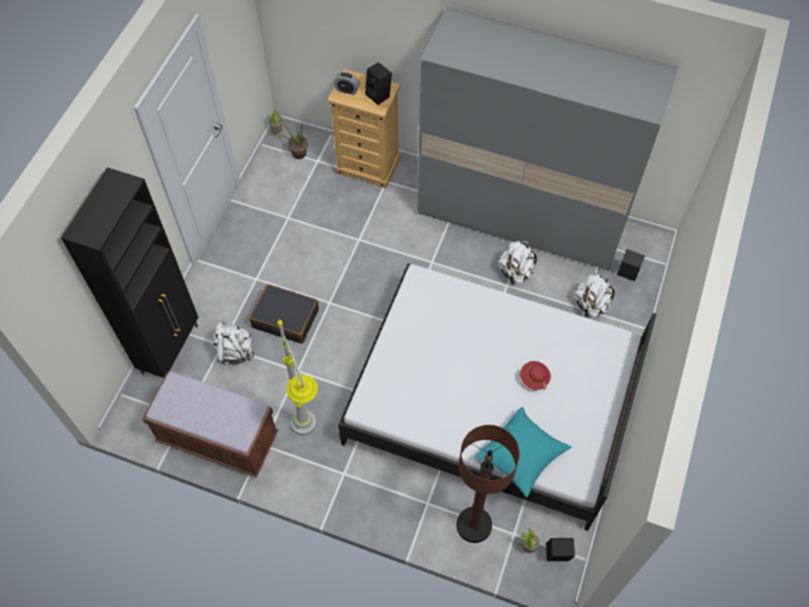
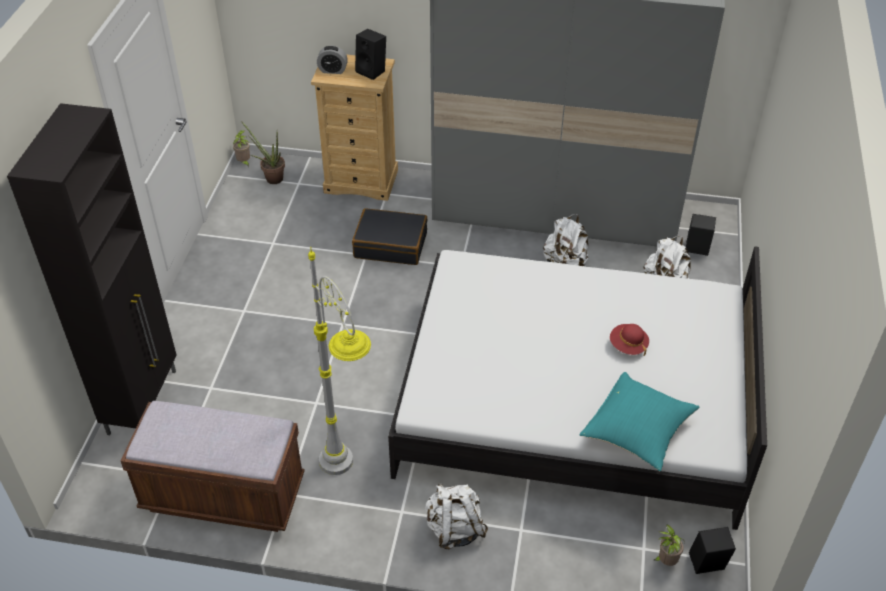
camera: 10 degrees left, 15 degrees down
(234, 351) = (229, 392): white backpack -> white backpack (454, 529)
(286, 318) = (290, 347): black suitcase -> black suitcase (391, 245)
(474, 525) = (588, 546): brown floor lamp -> none

